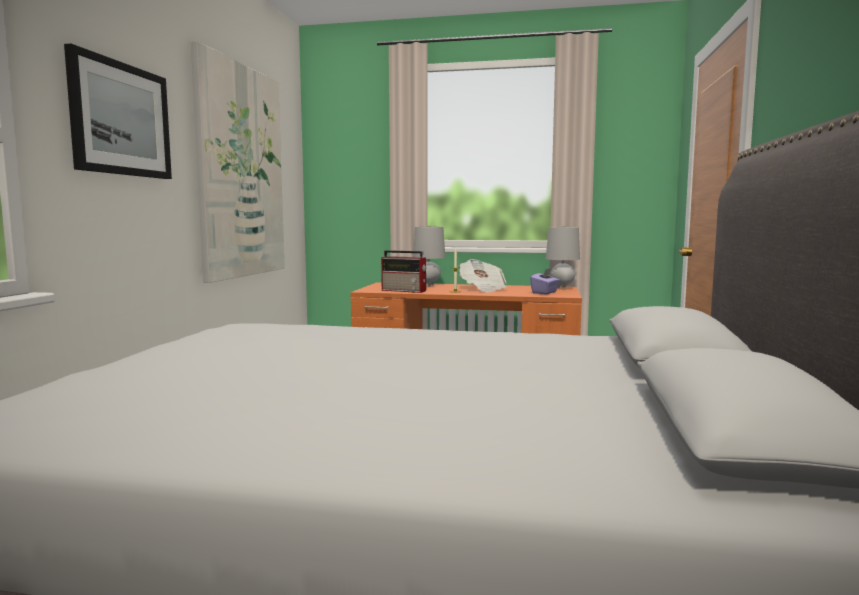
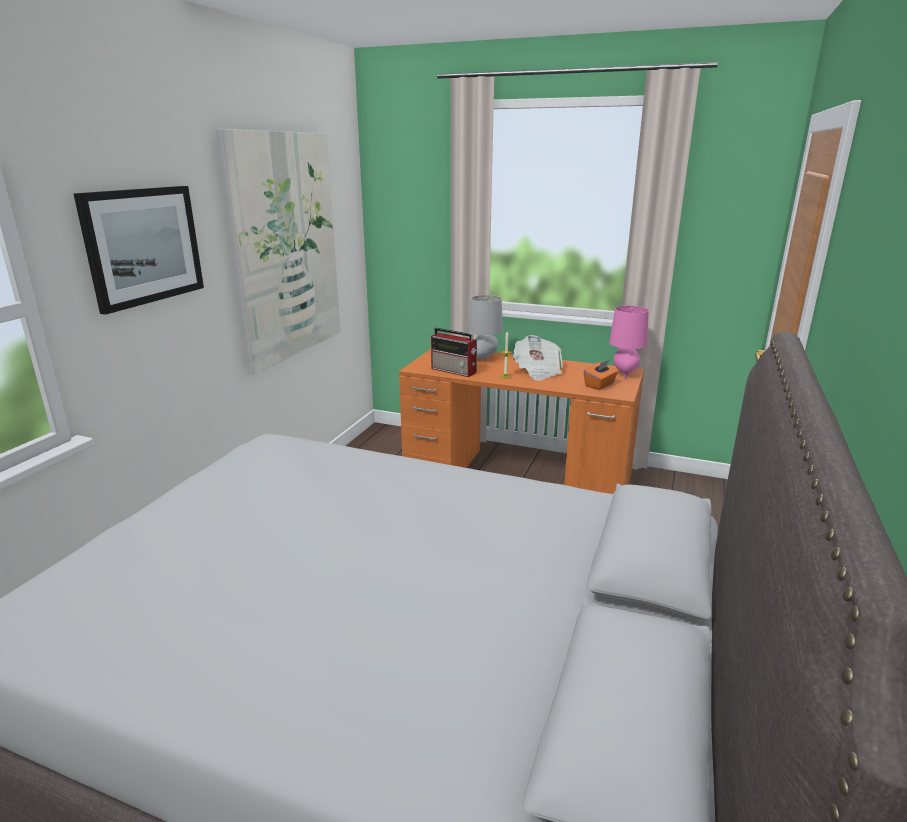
camera: 10 degrees right, 15 degrees up
(544, 292) = (600, 385): purple tissue box -> orange tissue box
(561, 288) = (624, 374): grey table lamp -> pink table lamp

